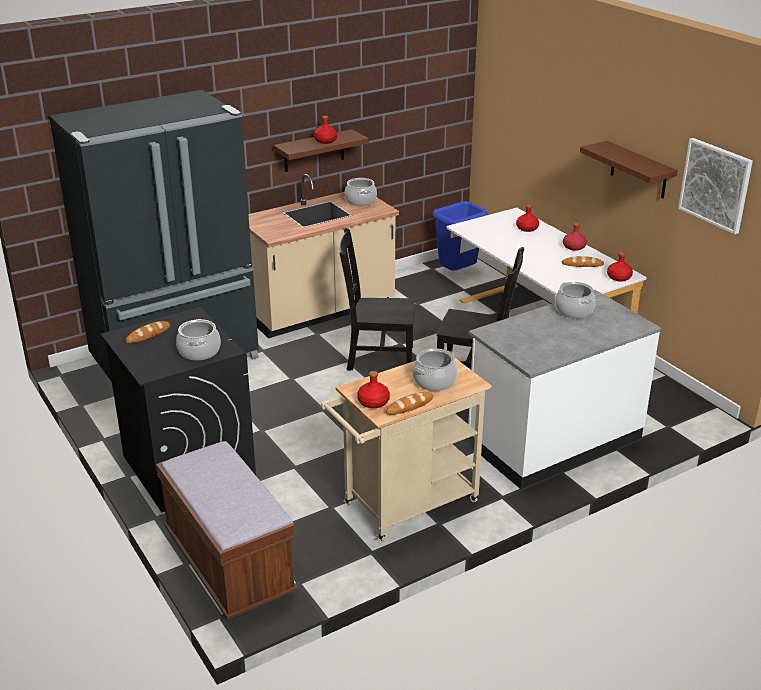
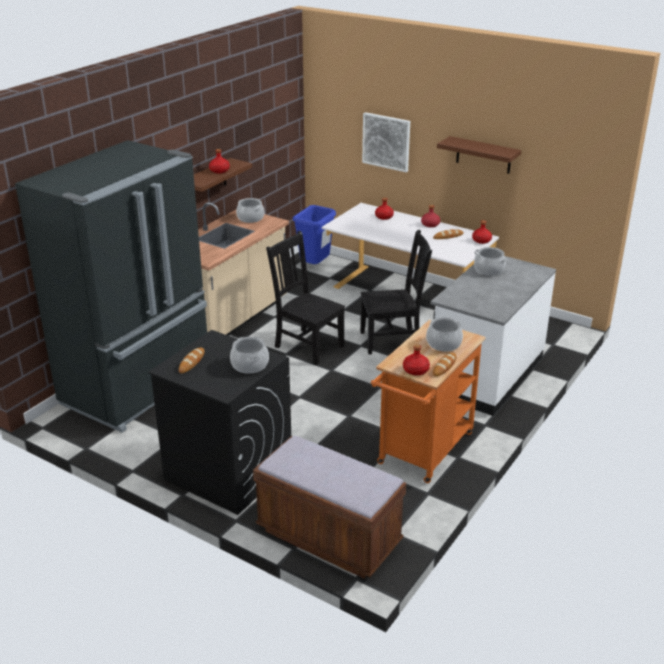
camera: 25 degrees left, 0 degrees up
(377, 357) = (307, 345): black chair -> black chair turned 60 degrees clockwise
(404, 506) = (422, 453): beige cart -> orange cart
(715, 185) = (557, 156): picture -> picture (386, 141)

